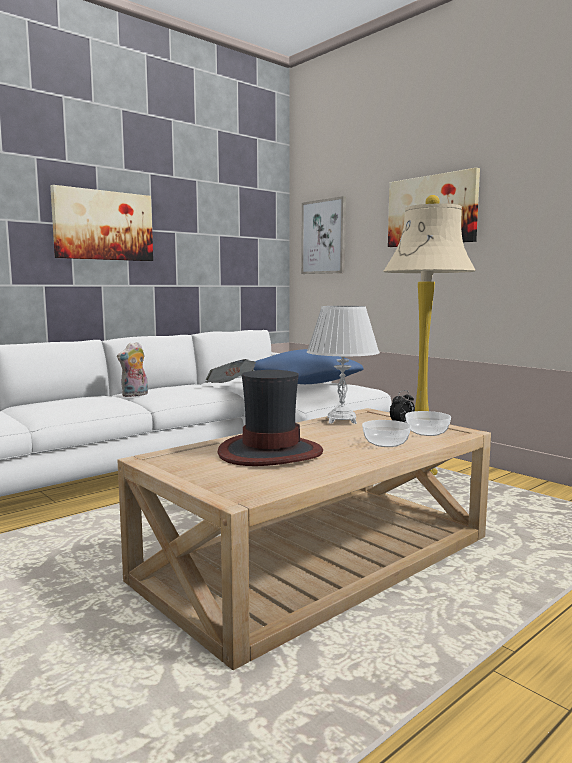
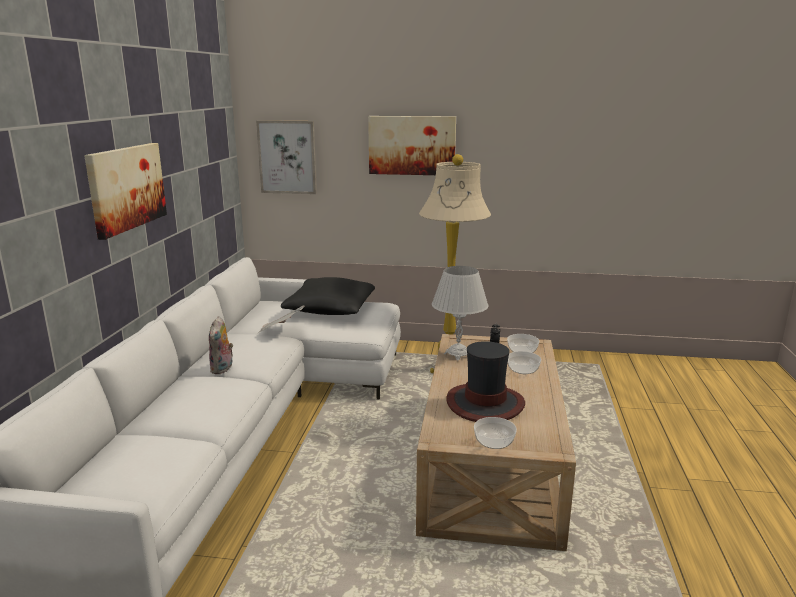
camera: 40 degrees left, 10 degrees up
(194, 474) = (494, 442): none -> bowl
(305, 382) = (330, 309): blue pillow -> black pillow

